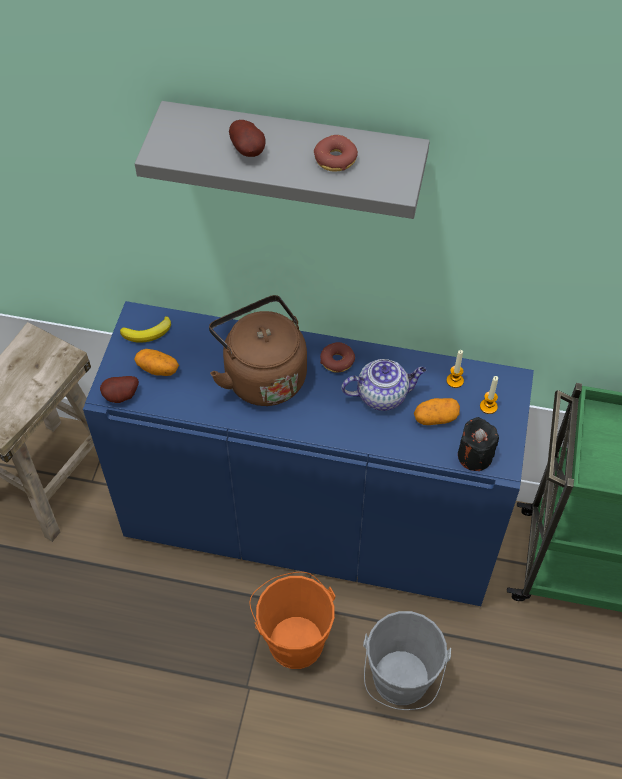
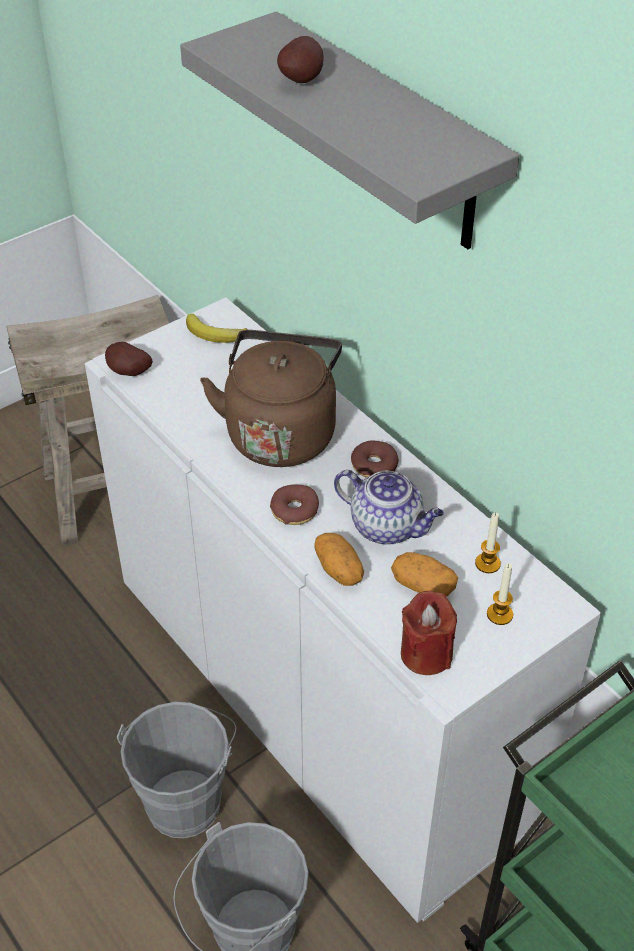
camera: 40 degrees right, 10 degrees down
(158, 369) = (188, 369): potato -> potato (339, 570)
(293, 637) = (186, 797): orange bucket -> grey bucket
(311, 521) = (317, 697): blue cabinet -> white cabinet
(335, 159) = (384, 124): donut -> donut (294, 510)
(474, 456) = (426, 654): black candle -> red candle

